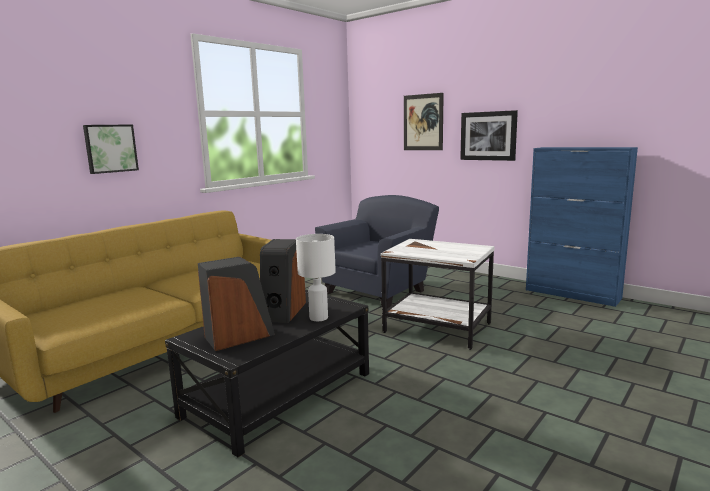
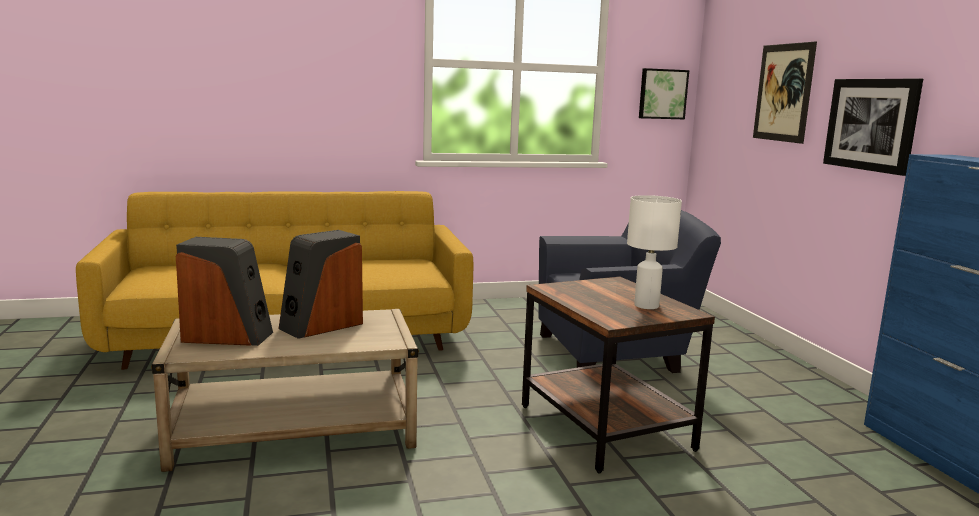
camera: 35 degrees right, 0 degrees up
(110, 148) = (301, 99): picture -> picture (662, 94)
(279, 395) = (294, 430): black coffee table -> beige coffee table
(319, 318) = (336, 344): white table lamp -> white table lamp (647, 306)
(438, 328) = (606, 428): white side table -> brown side table

